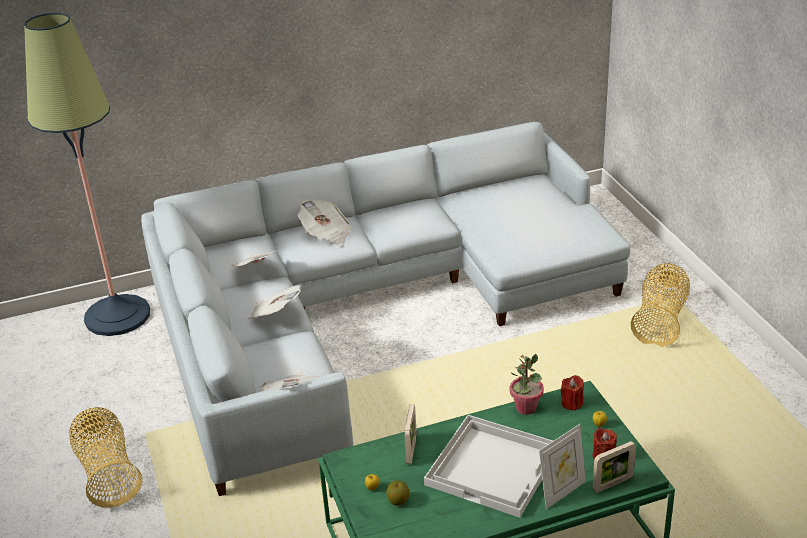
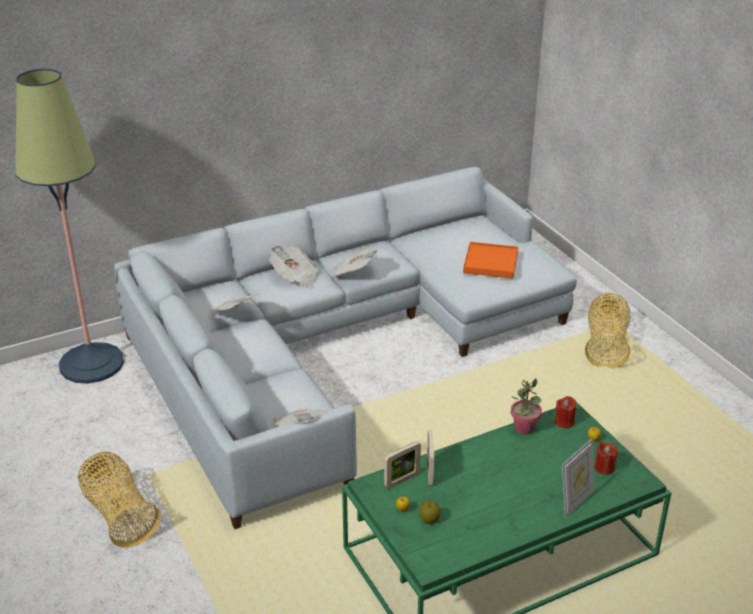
camera: 10 degrees left, 0 degrees up
(276, 314) = (266, 354): newspaper -> newspaper (353, 273)
(494, 466) = (509, 483): white tray -> none
(537, 226) = (490, 263): none -> orange tray
(612, 483) = (618, 491): picture frame -> picture frame (402, 480)

